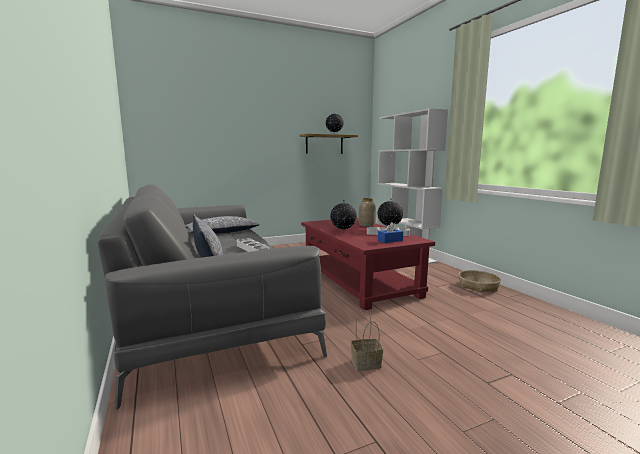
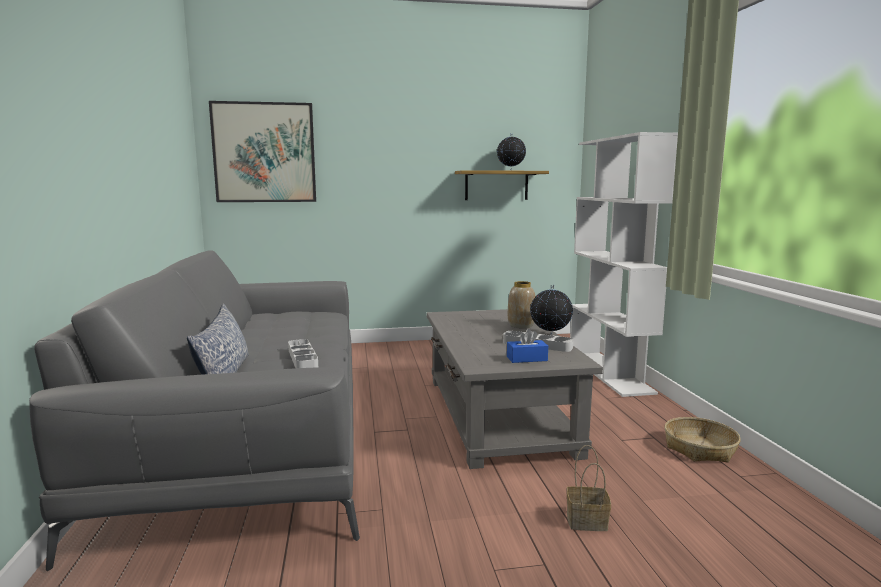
camera: 15 degrees right, 0 degrees up
(172, 119) = (264, 153): none -> picture
(223, 233) = (296, 325): pillow -> none
(343, 232) = (468, 337): globe -> none
(358, 280) = (498, 414): red coffee table -> grey coffee table
(366, 363) = (409, 561): basket -> basket (588, 521)

